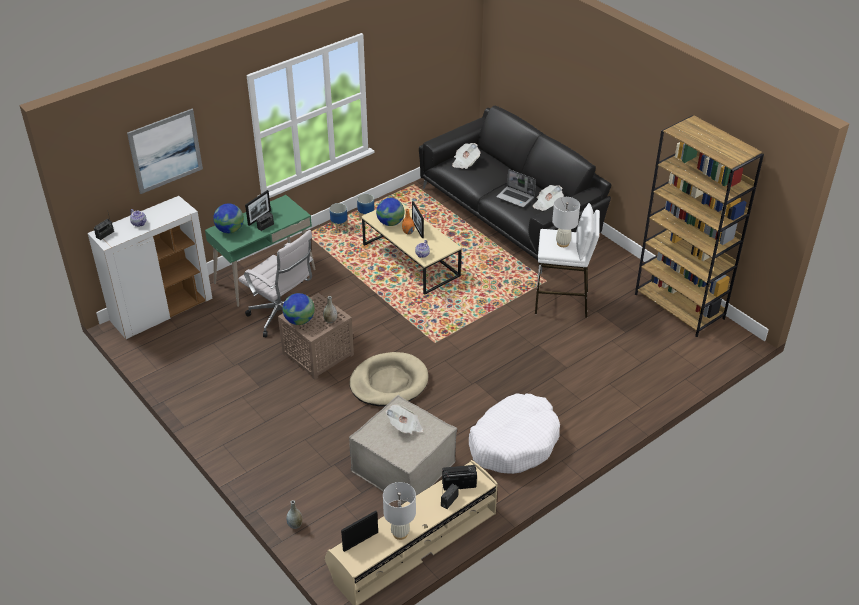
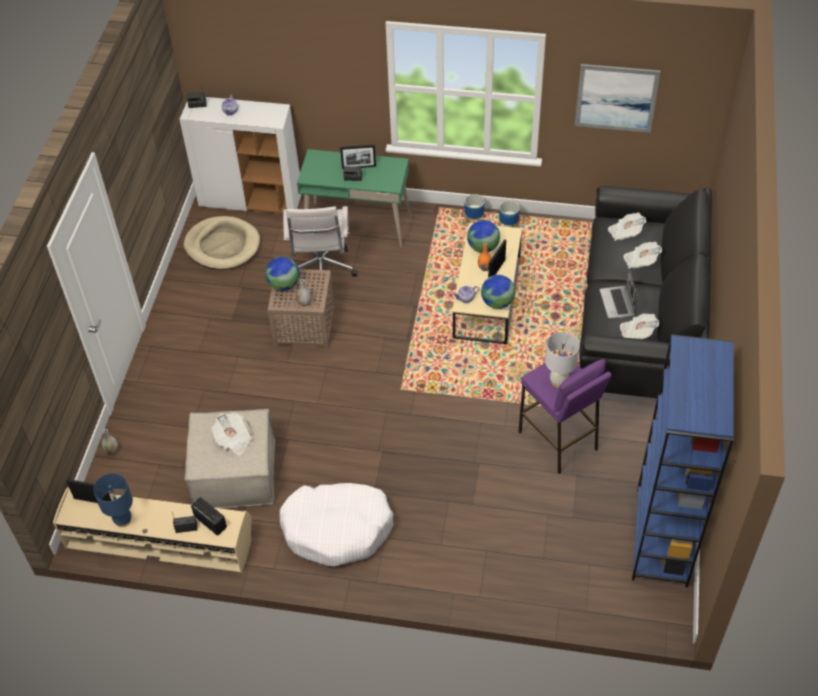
camera: 50 degrees right, 10 degrees up
(165, 151) = (282, 57): picture -> picture (616, 98)
(230, 230) = (323, 163): globe -> globe (497, 303)
(389, 382) = (320, 394): beige dog bed -> beige dog bed (222, 246)
(400, 533) = (123, 520): white table lamp -> blue table lamp
(495, 171) = (640, 261): none -> newspaper
(561, 302) = (558, 441): white stool -> purple stool
(680, 306) = (662, 537): brown bookcase -> blue bookcase

